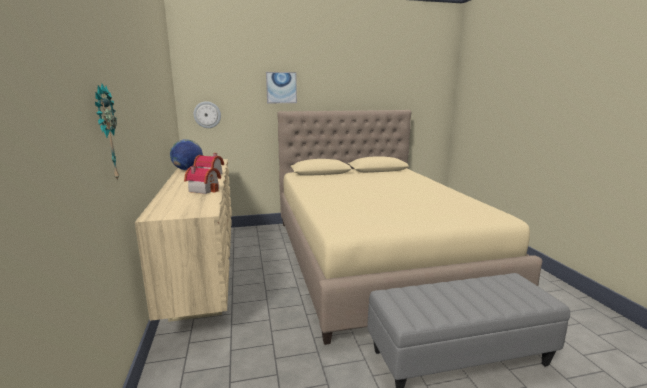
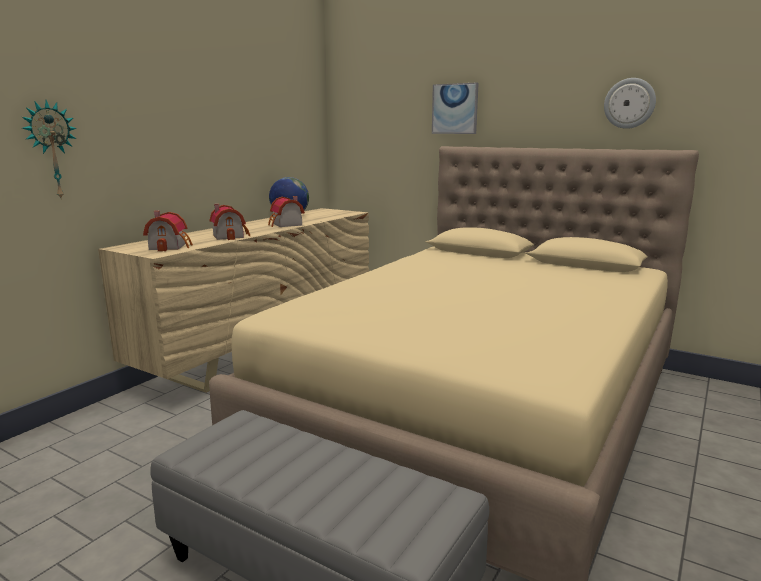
camera: 45 degrees right, 0 degrees up
(192, 206) = (170, 246): none -> toy house
(207, 114) = (358, 149): wall clock -> wall clock (629, 103)

